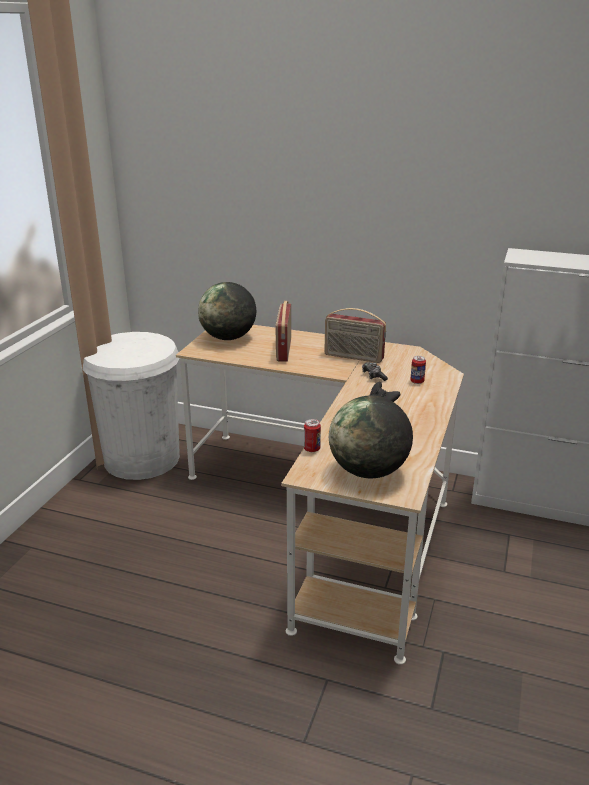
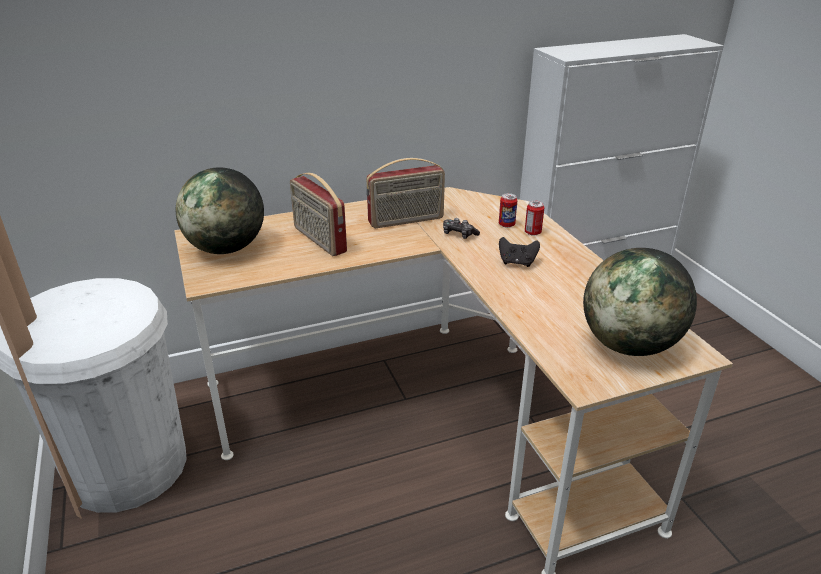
camera: 40 degrees left, 5 degrees up
(312, 449) = (539, 347): can -> can (532, 232)

